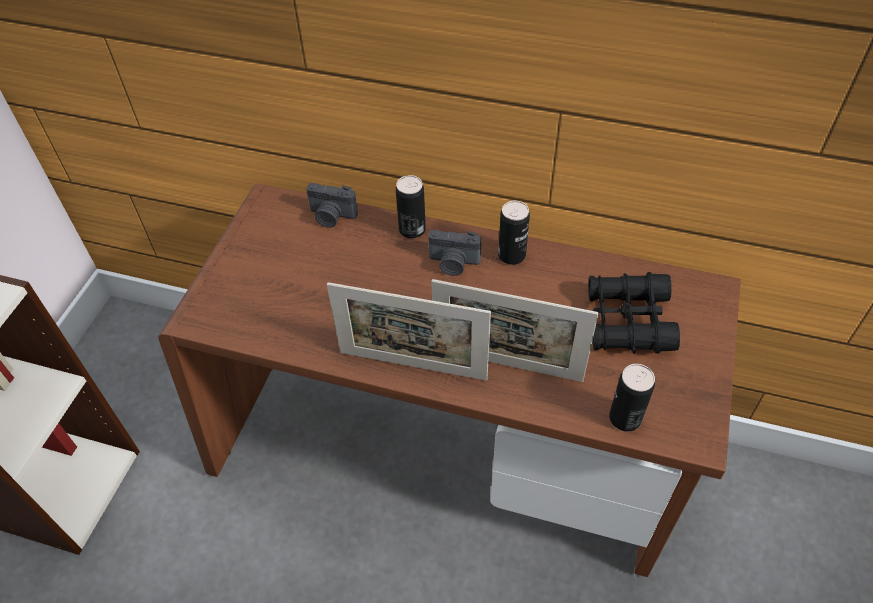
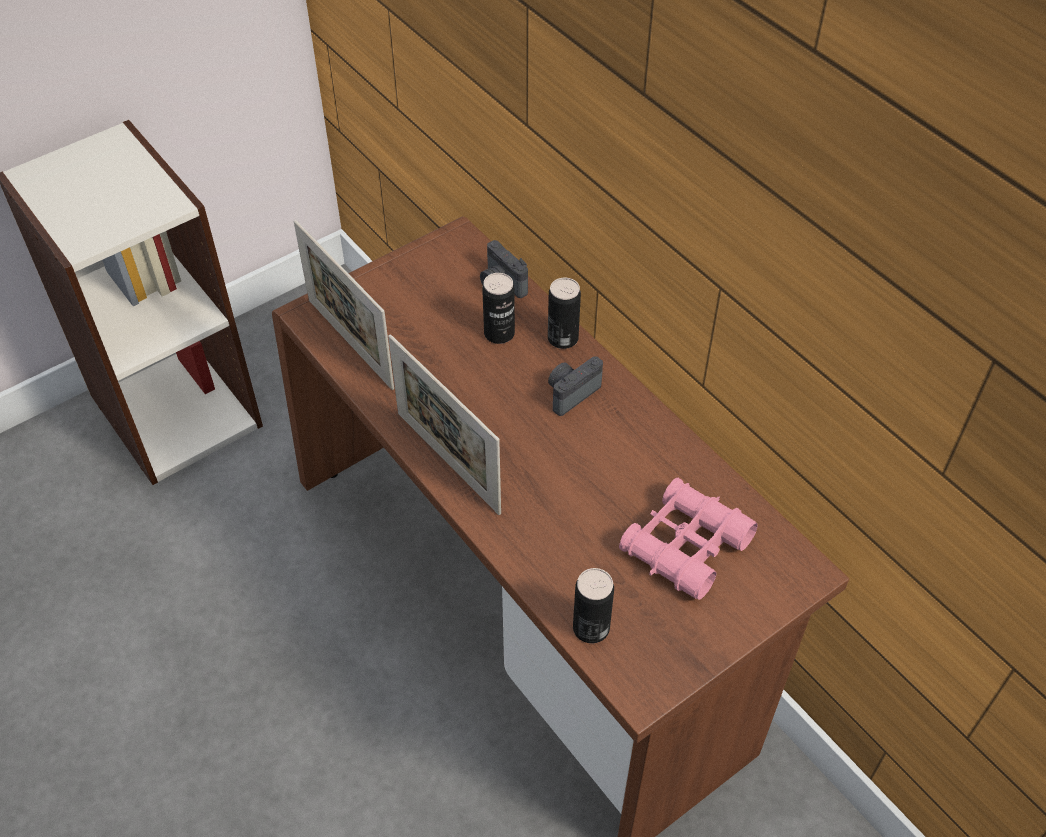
camera: 35 degrees right, 0 degrees up
(453, 263) = (570, 392): camera -> camera turned 90 degrees clockwise
(507, 364) = (531, 513): picture frame -> picture frame (350, 343)
(511, 255) = (633, 417): can -> can (499, 333)
(628, 321) = (685, 546): black binoculars -> pink binoculars

